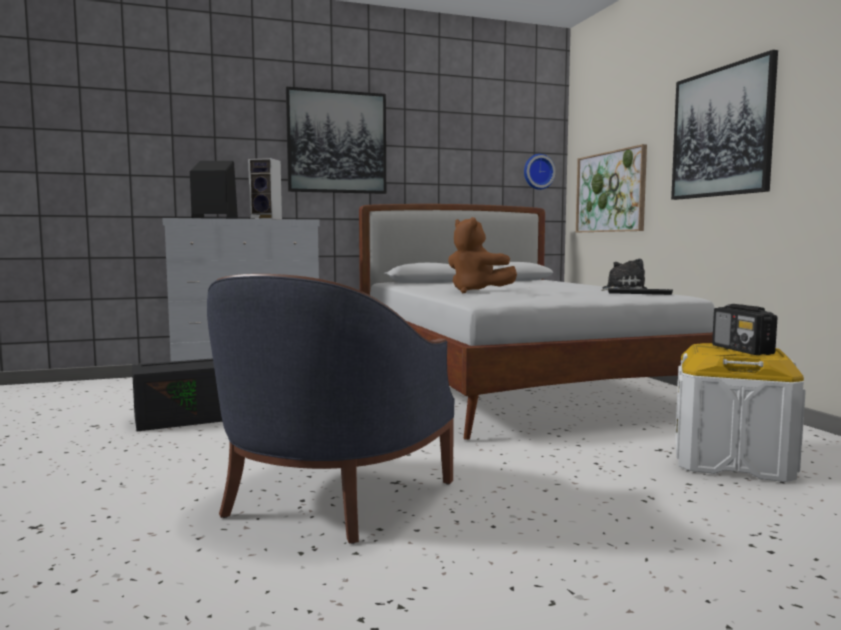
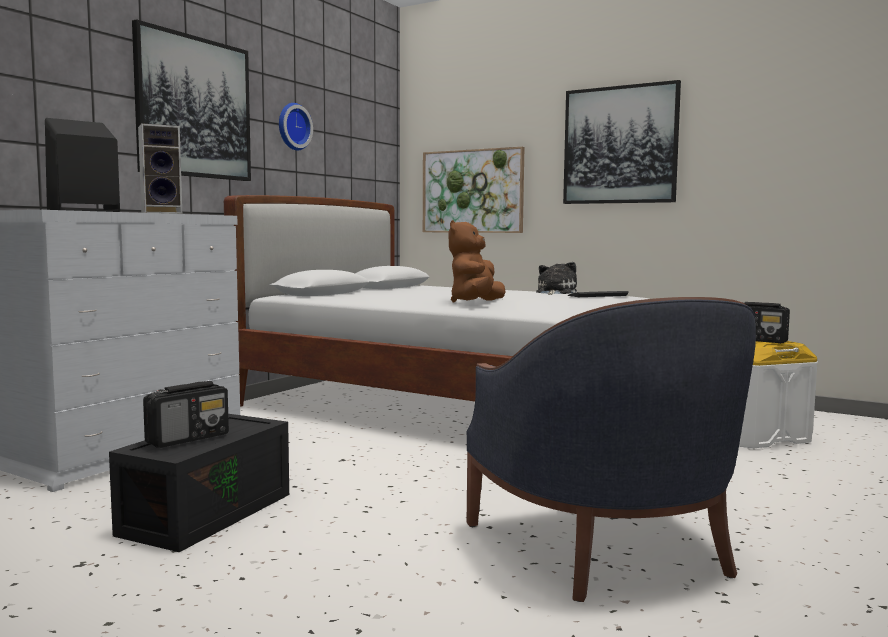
camera: 40 degrees left, 0 degrees up
(178, 364) = (188, 438): none -> radio
(476, 292) = (476, 303): brown plush toy -> brown plush toy turned 105 degrees clockwise
(538, 172) = (379, 163): wall clock -> wall clock (292, 127)

